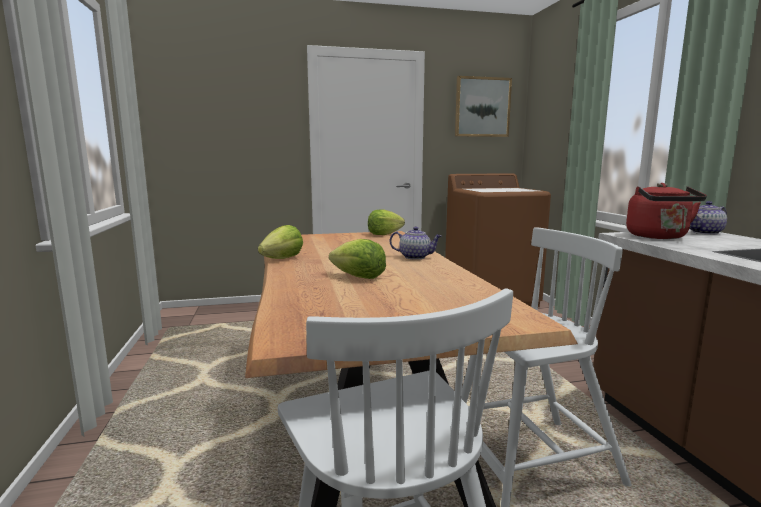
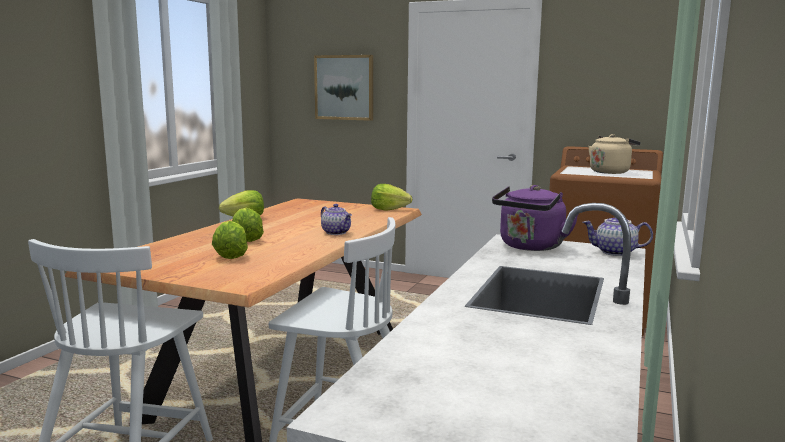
camera: 35 degrees right, 0 degrees up
(404, 295) = (230, 255): none -> lettuce
(482, 107) = (620, 61): picture -> picture (344, 87)
(503, 189) = (610, 172): none -> beige kettle
(659, 237) = (530, 247): red kettle -> purple kettle

